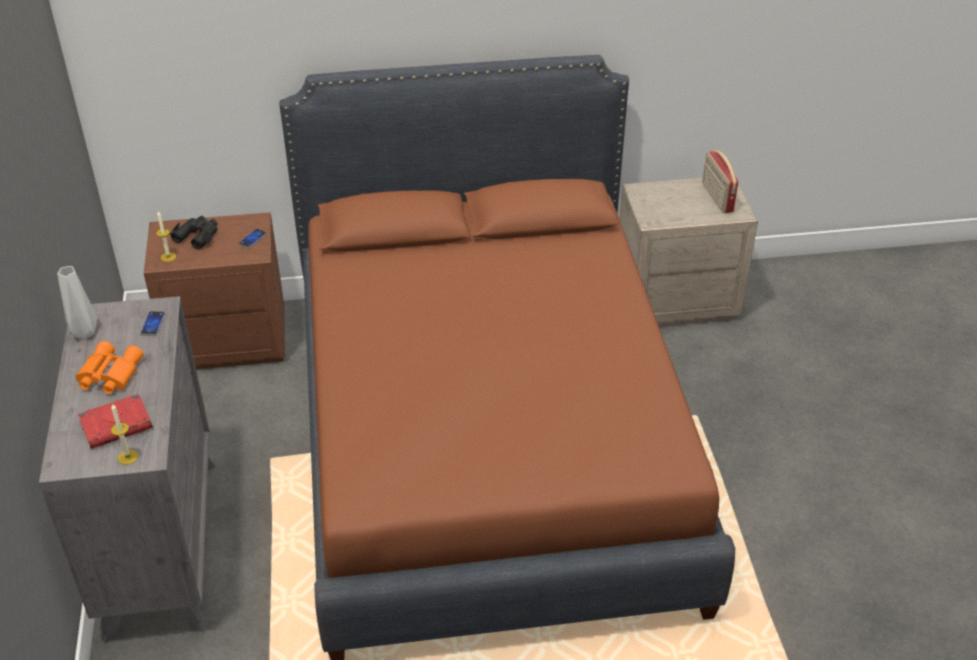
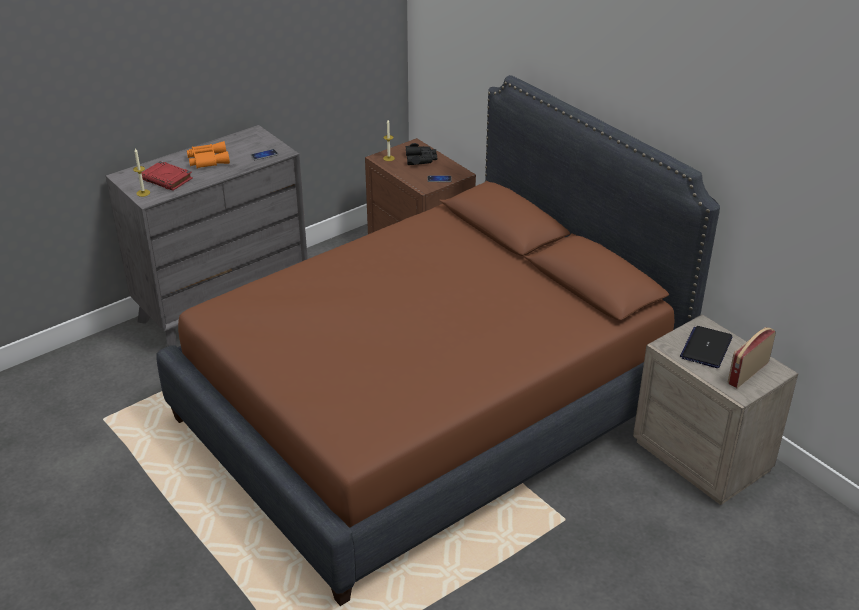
camera: 60 degrees right, 5 degrees down
(86, 333) = (238, 138): grey vase -> none
(669, 202) = (706, 348): none -> laptop

